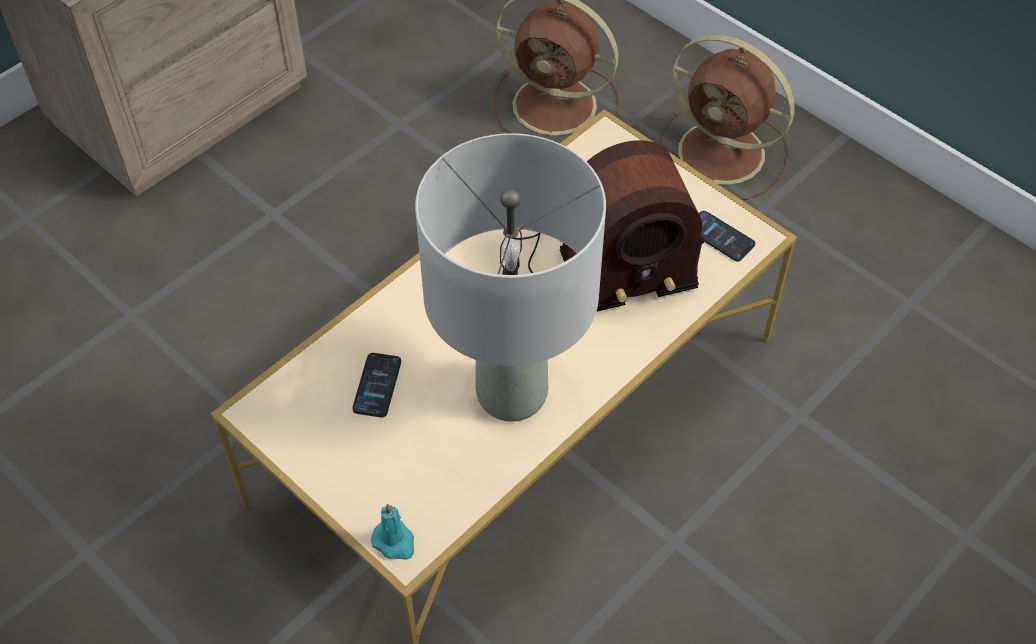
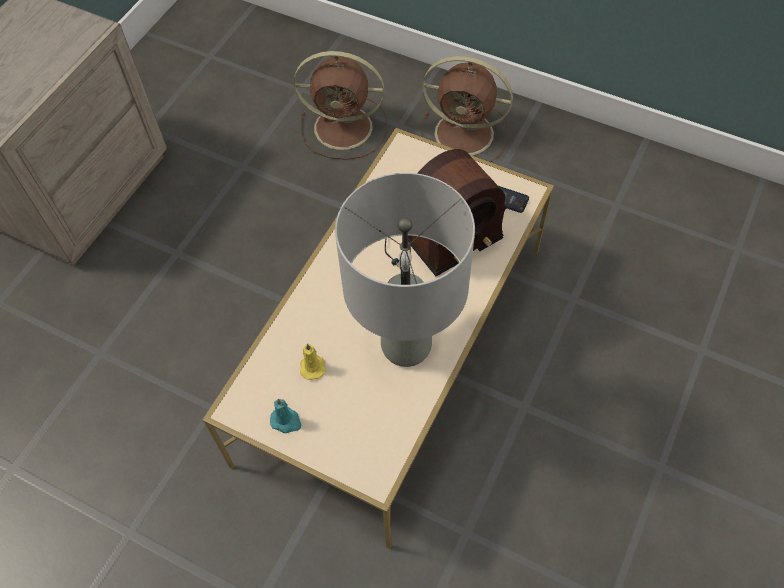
camera: 15 degrees left, 5 degrees up
(377, 385) = (312, 366): phone -> yellow candle
(395, 542) = (365, 474): turquoise candle -> turquoise candle (286, 421)

